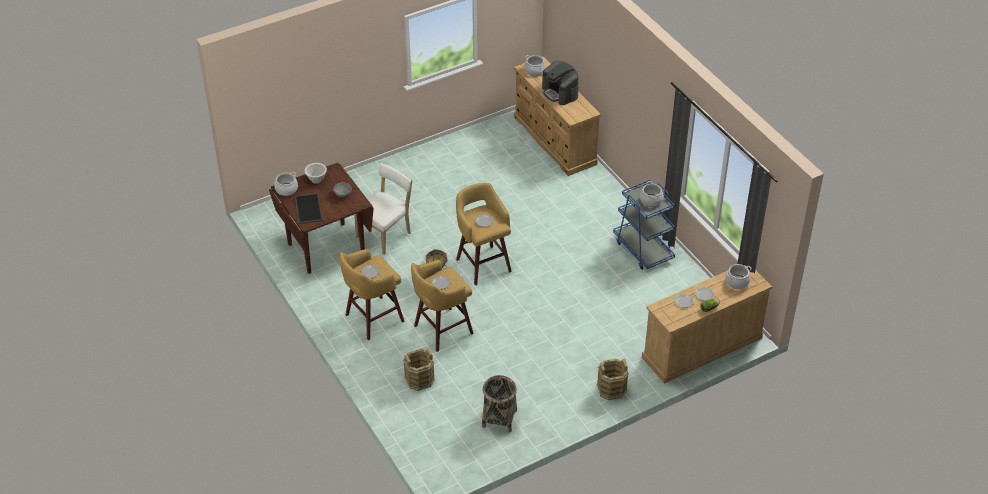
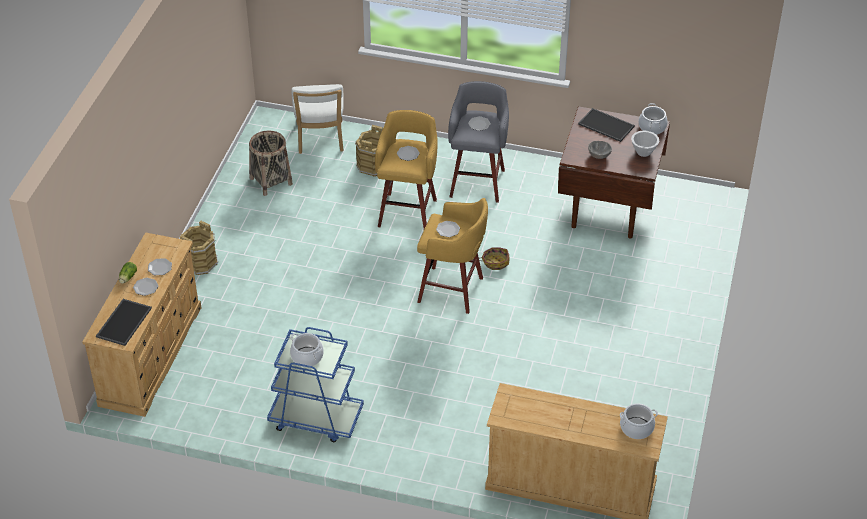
camera: 135 degrees right, 0 degrees up
(372, 319) = (477, 182): yellow stool -> grey stool
(385, 234) = (579, 255): white chair -> white chair (320, 139)
(560, 93) = (567, 419): coffee machine -> none
(737, 282) = (123, 322): cooking pot -> tray

